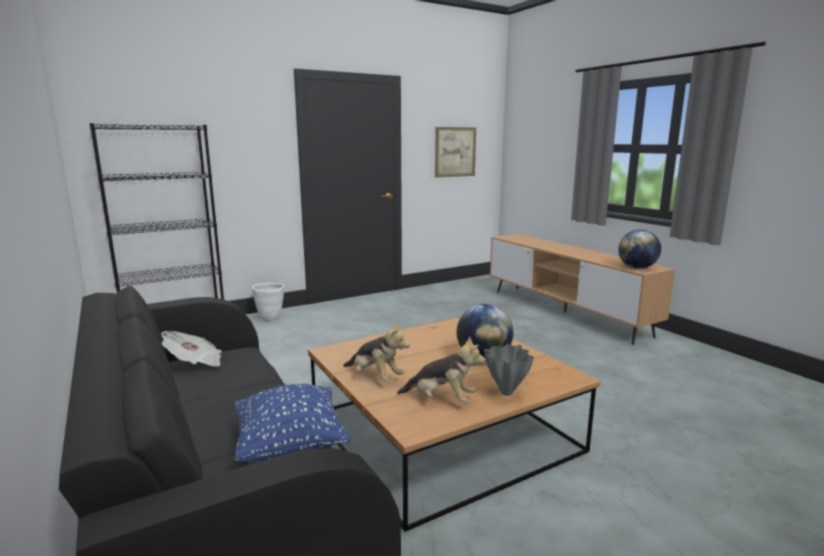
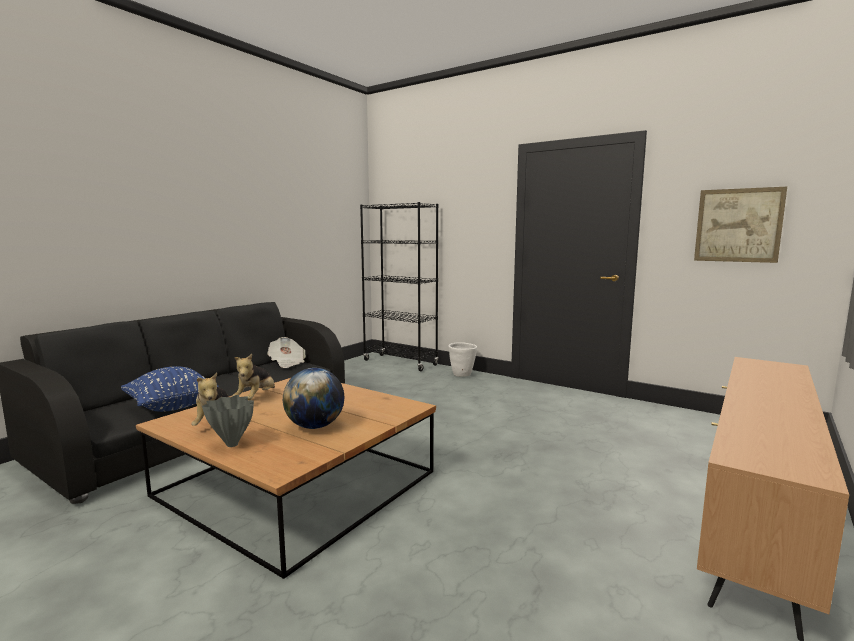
camera: 65 degrees right, 5 degrees down
(637, 268) = (755, 454): globe -> none

